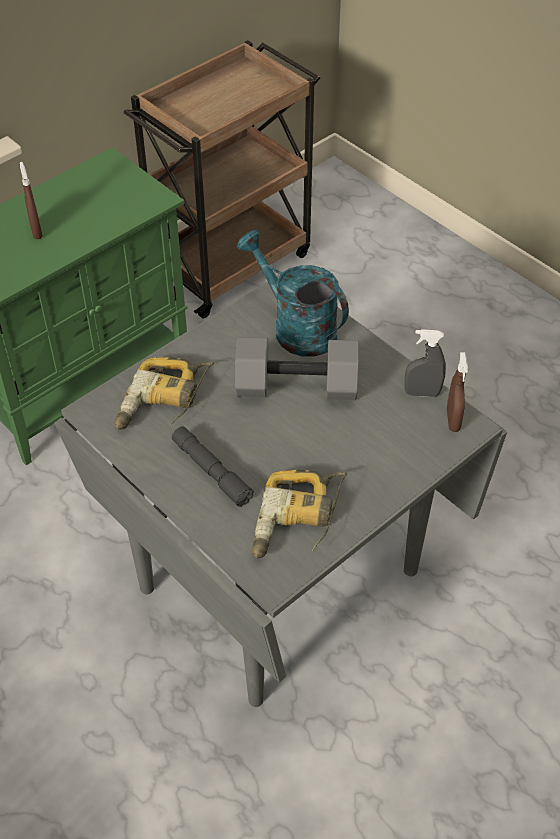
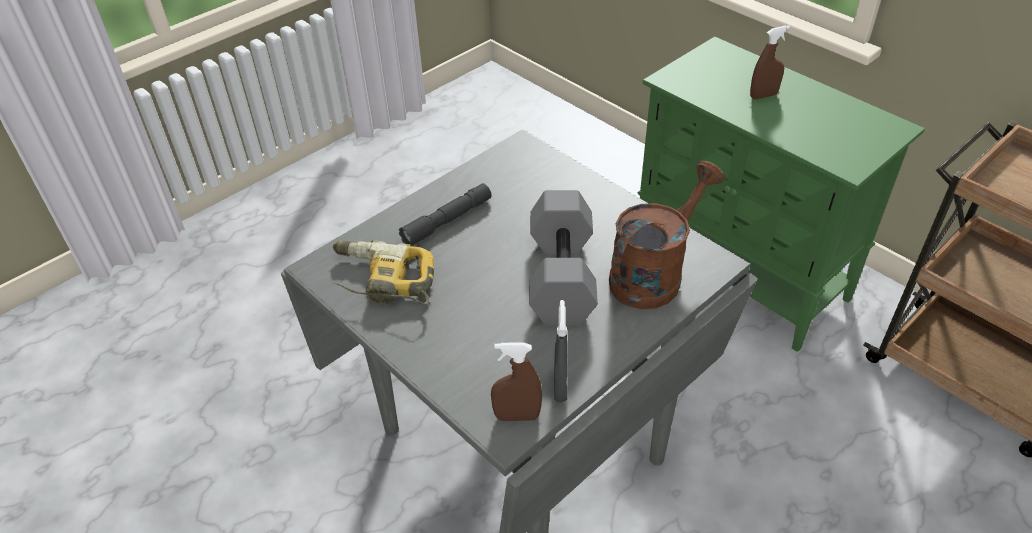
camera: 90 degrees right, 5 degrees down
(164, 402) = (533, 185): power drill -> none
(296, 327) = (653, 274): turquoise watering can -> brown watering can

